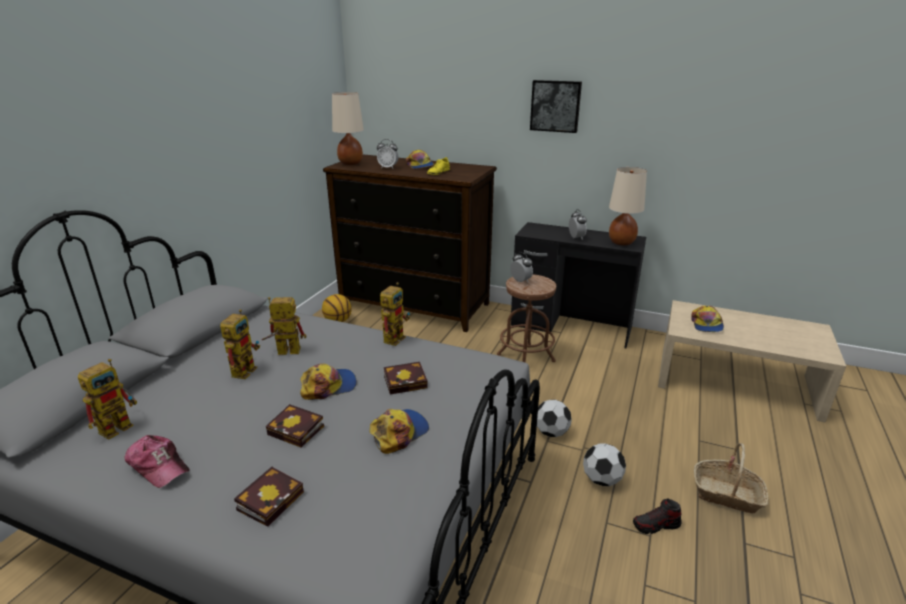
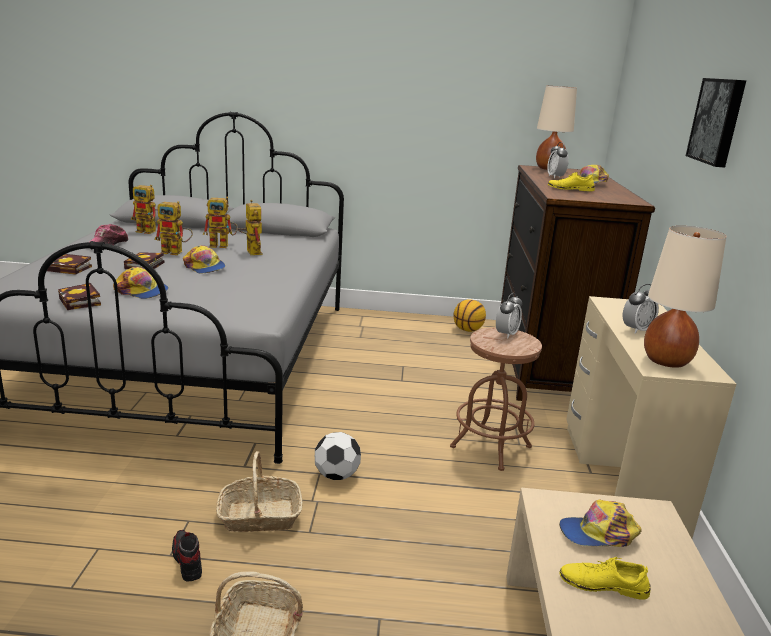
camera: 70 degrees right, 5 degrees down
(395, 337) = (295, 279): toy robot -> toy robot (176, 252)
(407, 381) = (218, 288): book -> book (81, 302)
(571, 326) = (619, 481): black desk -> beige desk
(601, 480) = (259, 516): football -> basket
(745, 334) = (603, 585): none -> yellow shoe

